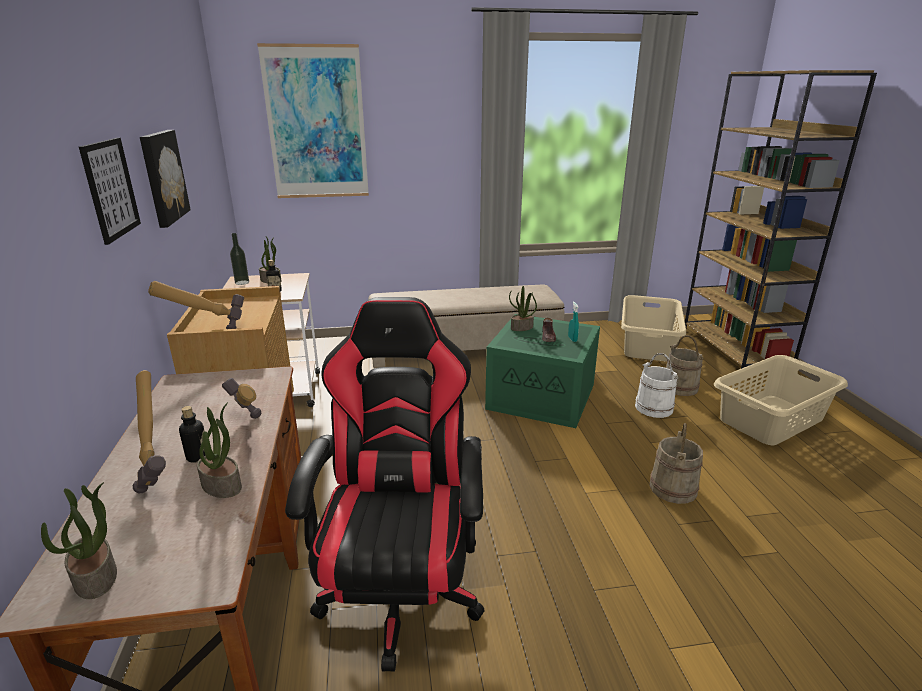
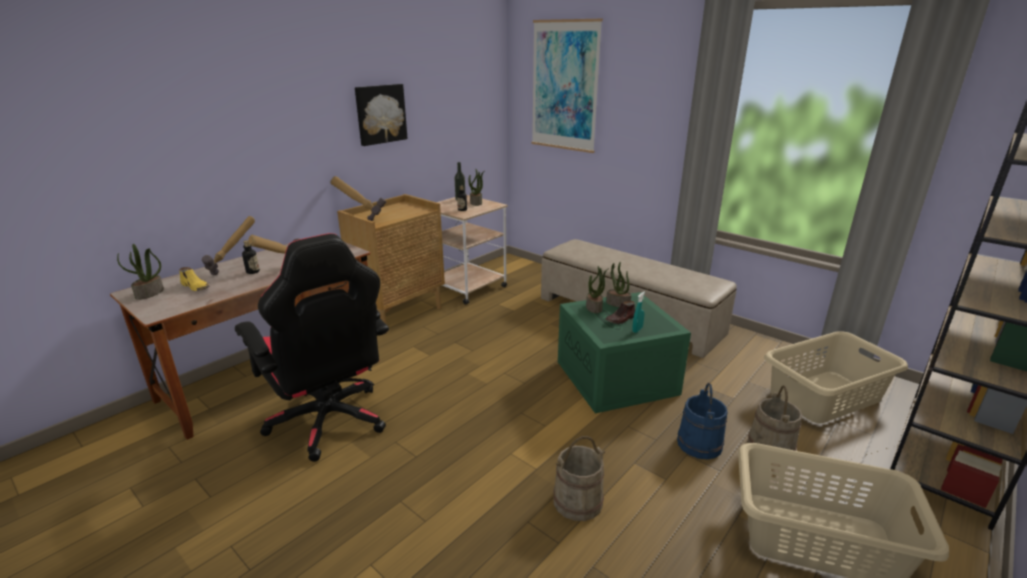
camera: 50 degrees right, 0 degrees up
(111, 189) = (304, 116): picture -> none
(160, 519) = (196, 287): none -> yellow shoe
(222, 485) = (232, 286): potted plant -> potted plant (594, 307)
(400, 593) = (328, 420): black office chair -> black office chair turned 90 degrees clockwise
(654, 407) = (700, 444): white bucket -> blue bucket

